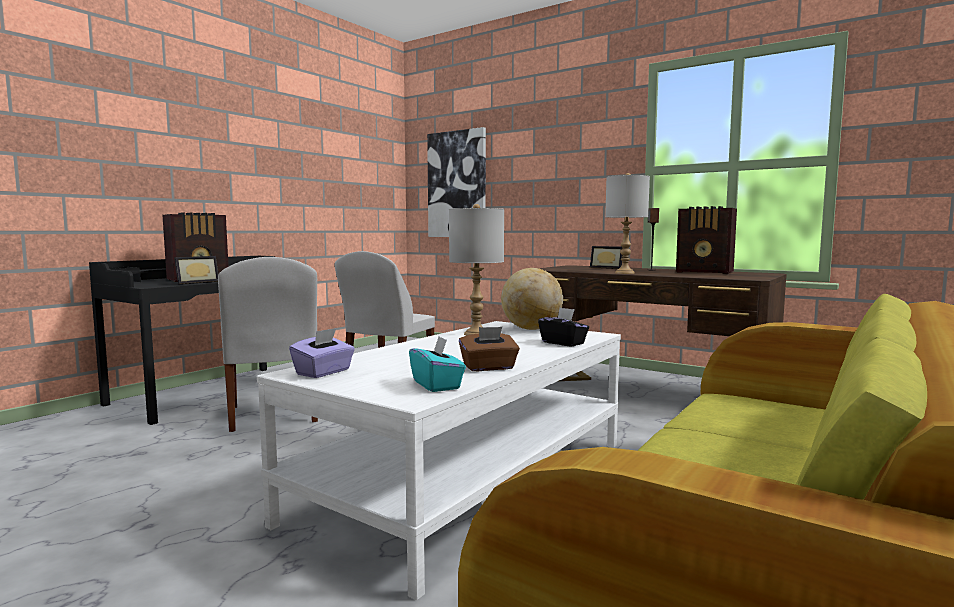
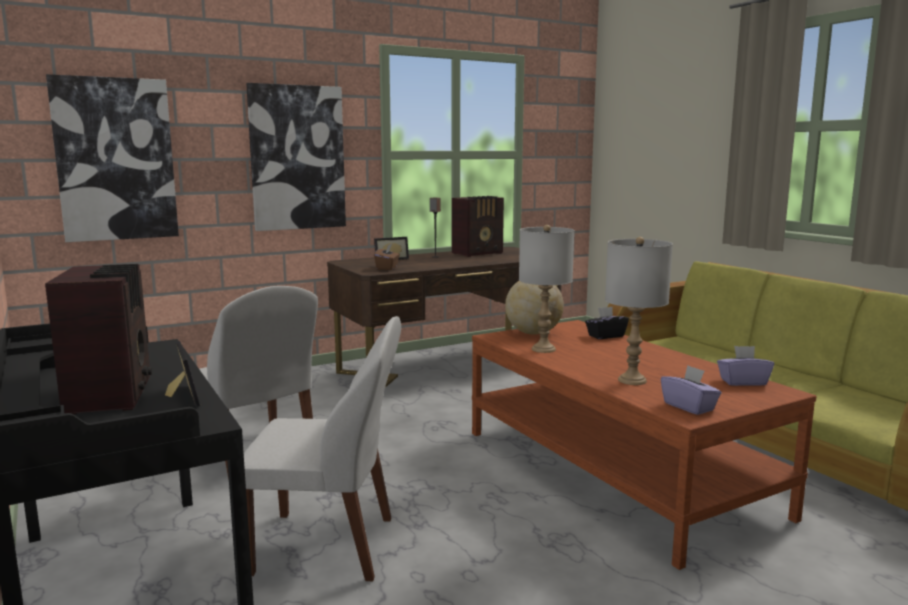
camera: 65 degrees left, 5 degrees up
(437, 385) = (743, 382): turquoise tissue box -> purple tissue box
(468, 480) = (615, 472): white coffee table -> brown coffee table
(489, 367) = (689, 364): brown tissue box -> brown tissue box (387, 268)
(568, 178) = (297, 158): none -> picture
(625, 273) = (456, 264): grey table lamp -> grey table lamp (632, 380)

